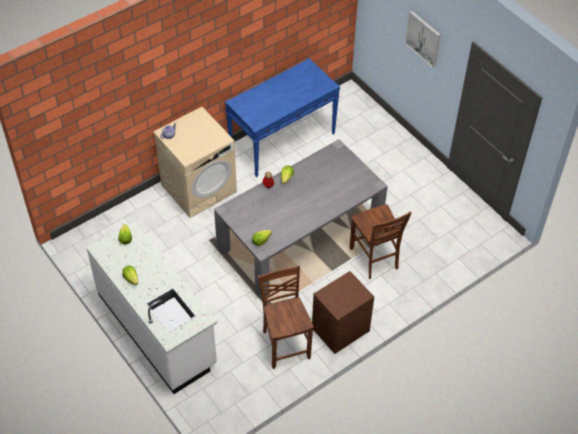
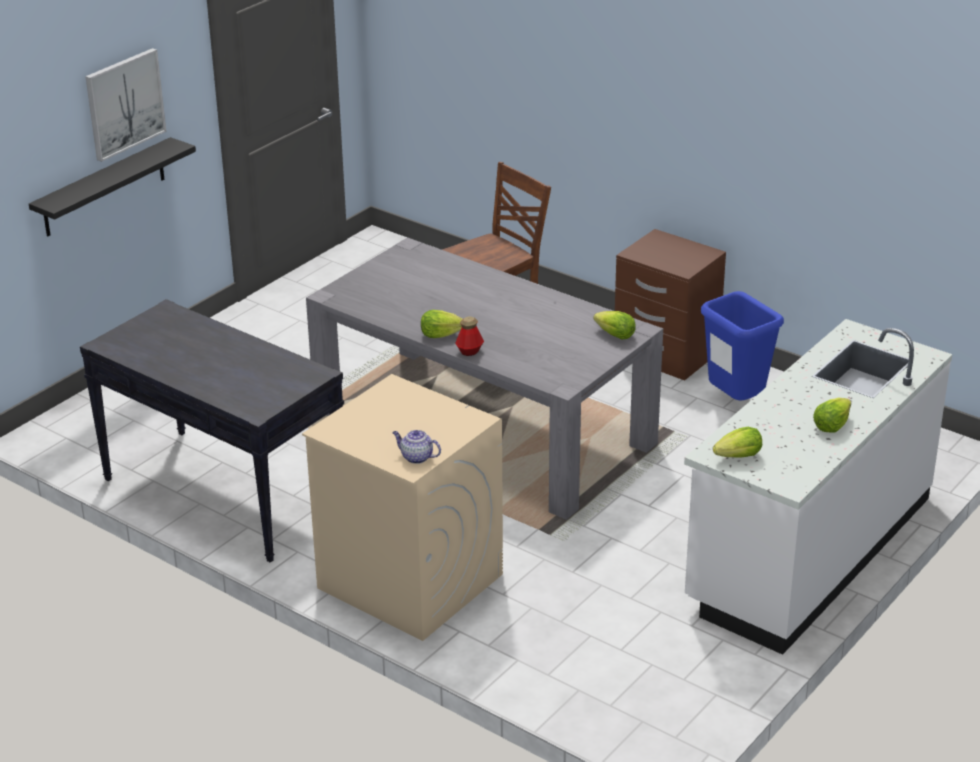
camera: 105 degrees left, 20 degrees down
(282, 140) = (222, 493): blue console table -> black console table
(285, 344) = (734, 402): brown chair -> blue trash can
(407, 55) = (104, 188): none -> black shelf

